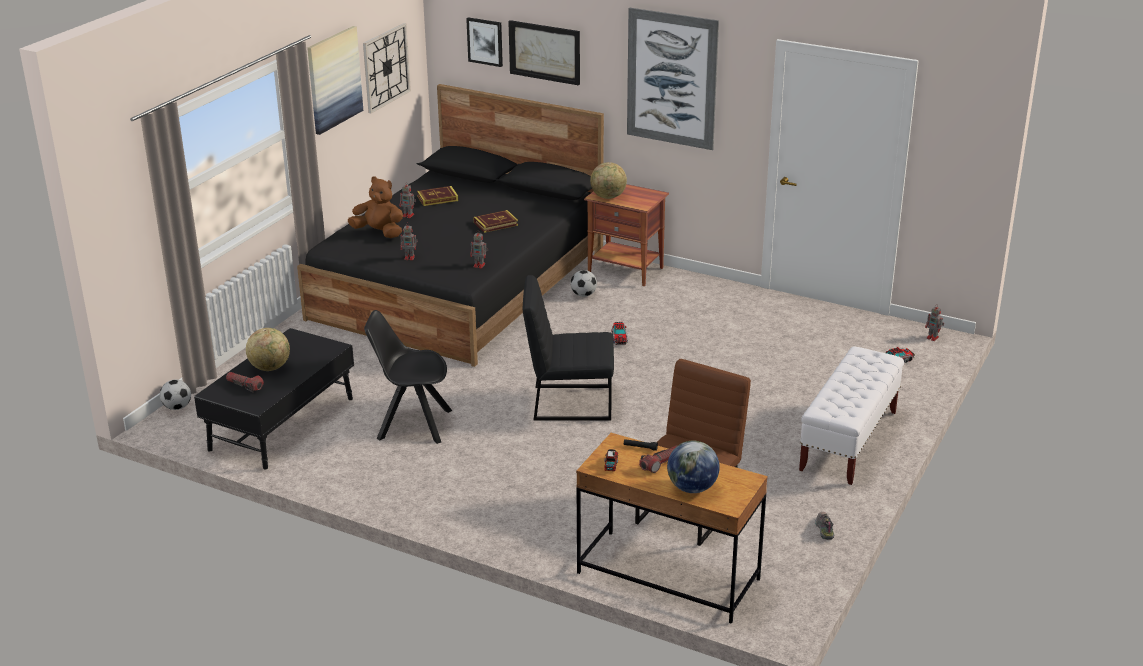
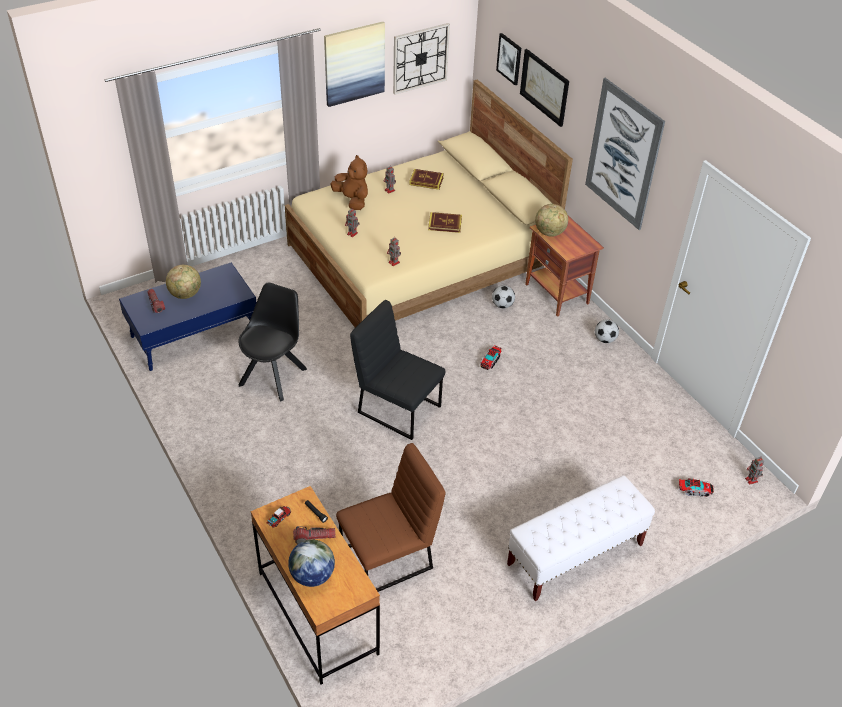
camera: 30 degrees right, 15 degrees up
(177, 407) = (146, 289): football -> football (605, 339)
(281, 425) = (193, 335): black coffee table -> blue coffee table
(412, 424) = (274, 375): black chair -> black chair turned 75 degrees clockwise
(460, 285) = (421, 256): black bed -> beige bed
(824, 529) = (472, 633): shoe -> none

